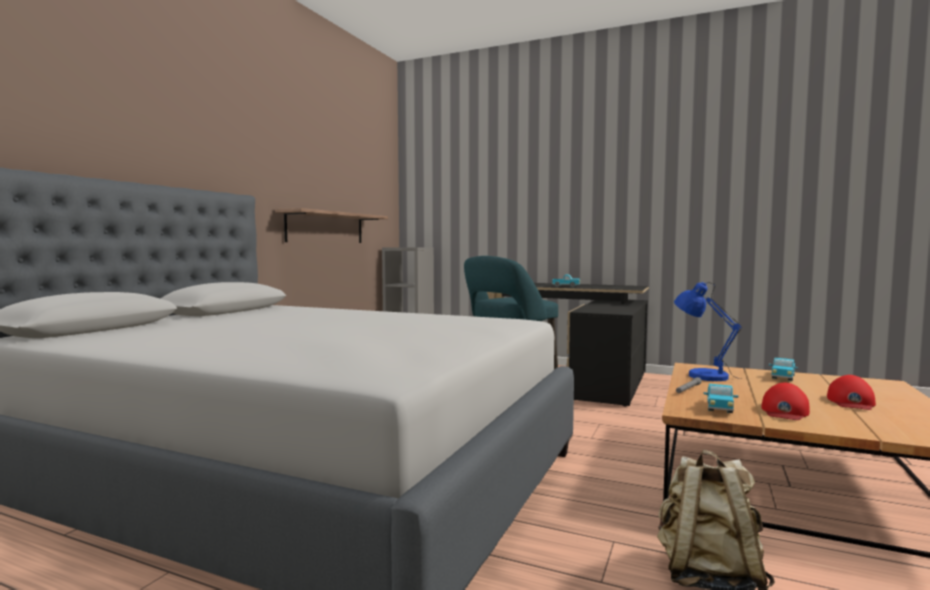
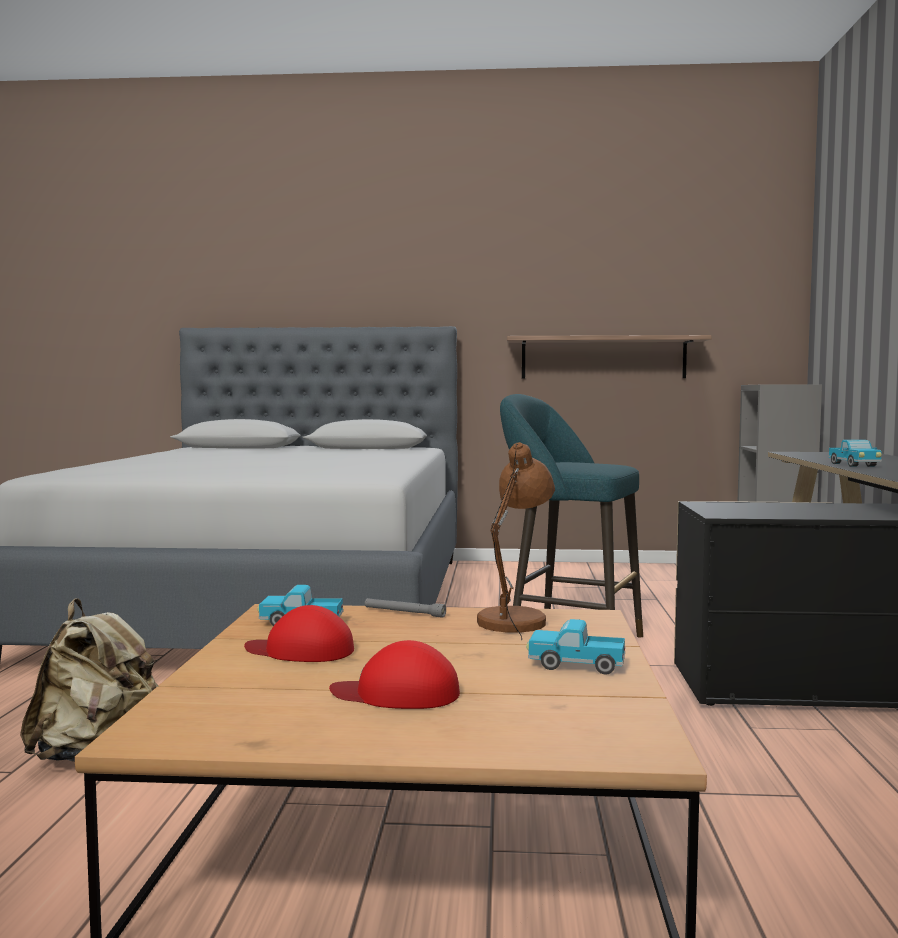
camera: 70 degrees right, 0 degrees up
(703, 376) = (515, 621): blue table lamp -> brown table lamp

